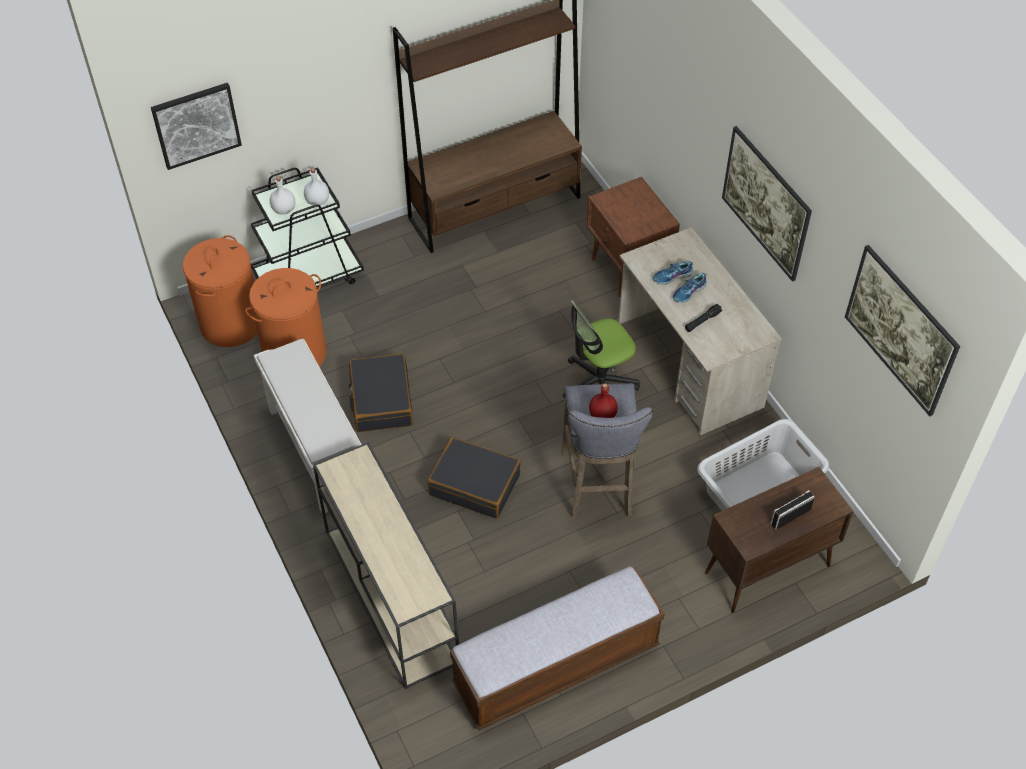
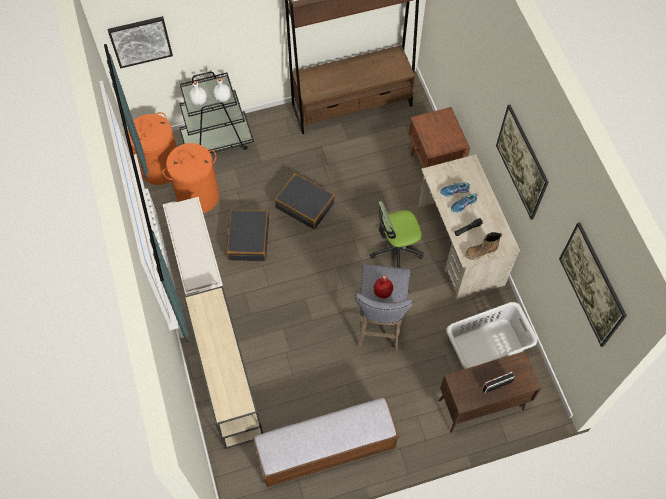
camera: 10 degrees right, 10 degrees up
(475, 484) = (298, 311): black suitcase -> black suitcase (305, 205)
(727, 348) = (480, 252): none -> boot

